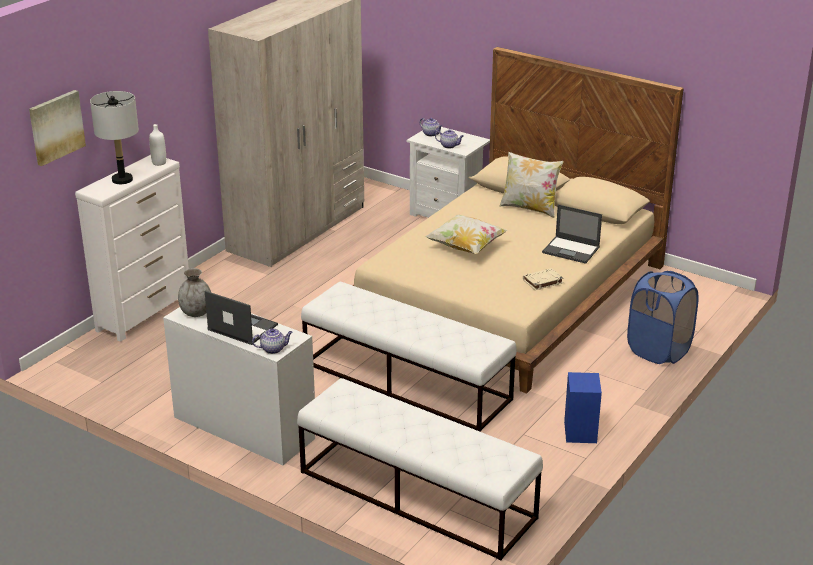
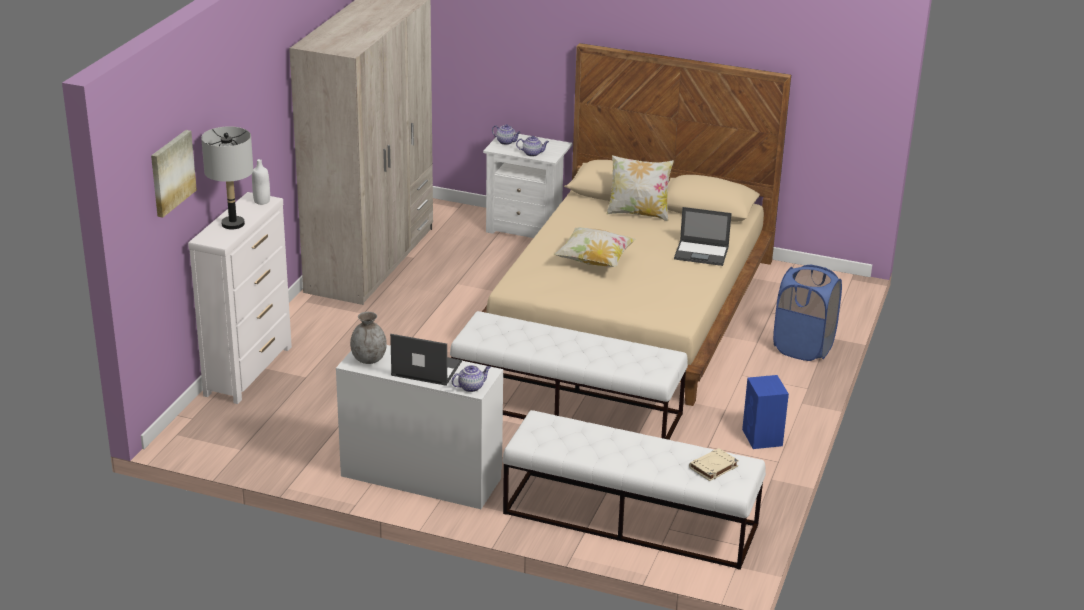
camera: 15 degrees left, 0 degrees up
(542, 281) = (688, 289): beige book -> beige book (713, 467)

